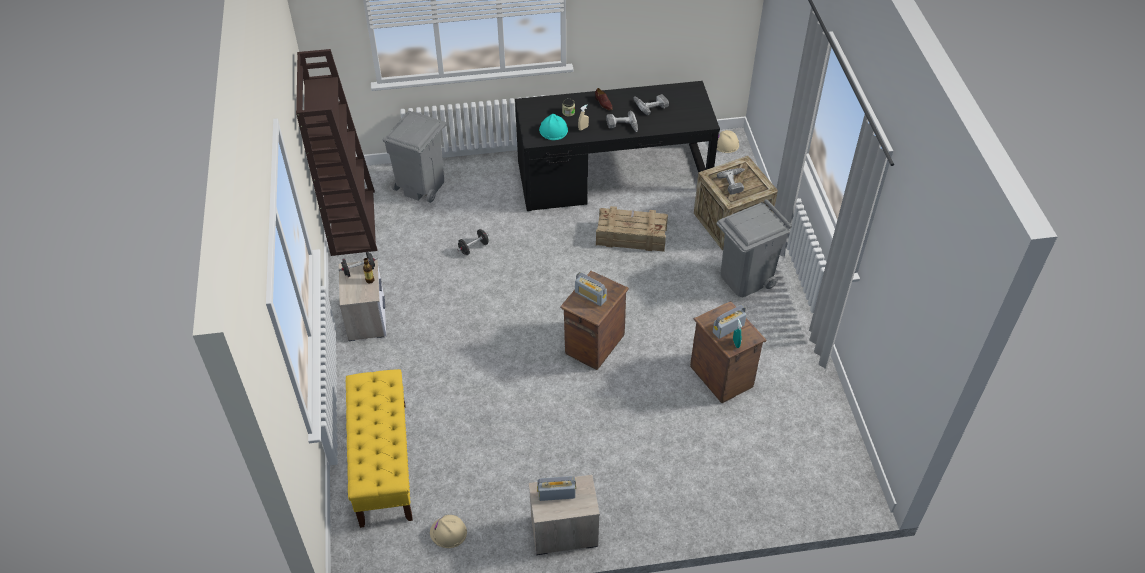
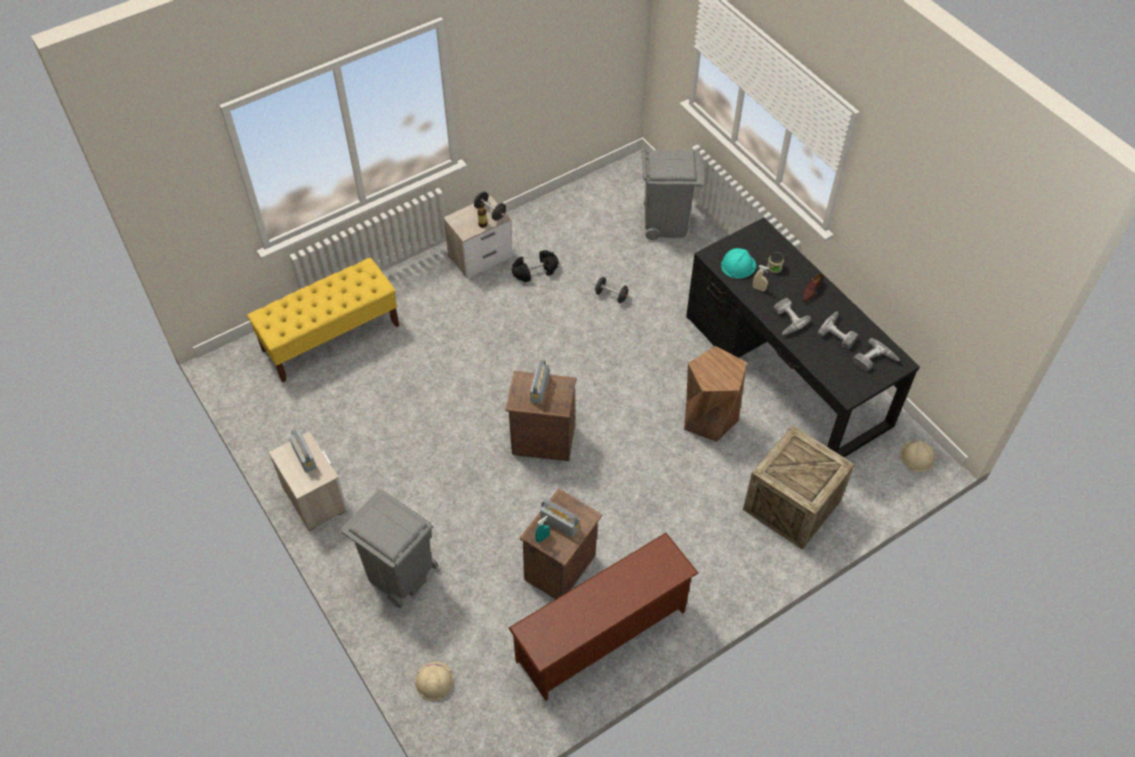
camera: 65 degrees right, 5 degrees up
(352, 221) = (588, 195): brown bookcase -> none
(412, 287) = (535, 271): none -> black dumbbell
(448, 532) = (280, 412): beige hard hat -> beige hard hat (434, 681)
(631, 236) = (709, 418): crate -> brown stool
(735, 182) = (799, 465): power drill -> power drill (875, 361)
(745, 279) = (713, 546): grey trash can -> grey trash can (399, 575)
(793, 372) = (602, 637): none -> brown shoe rack

